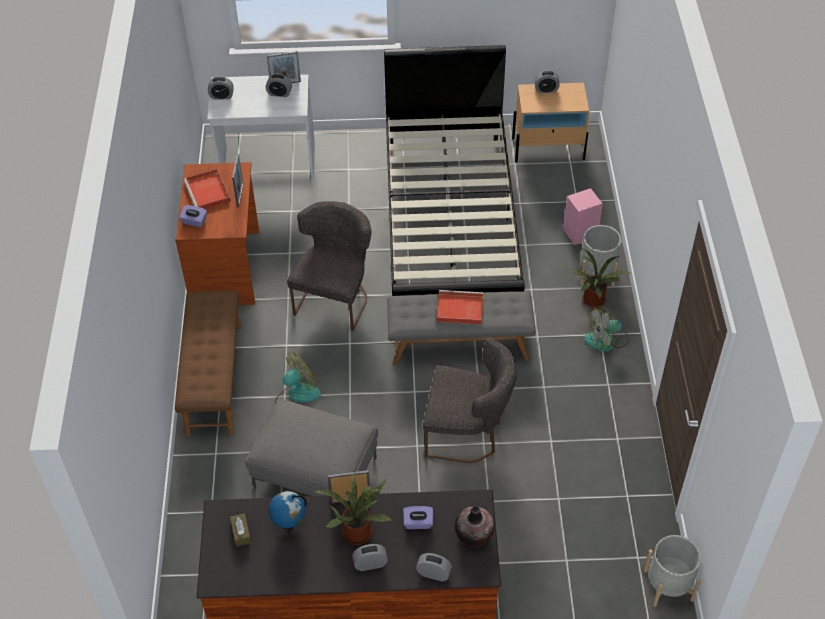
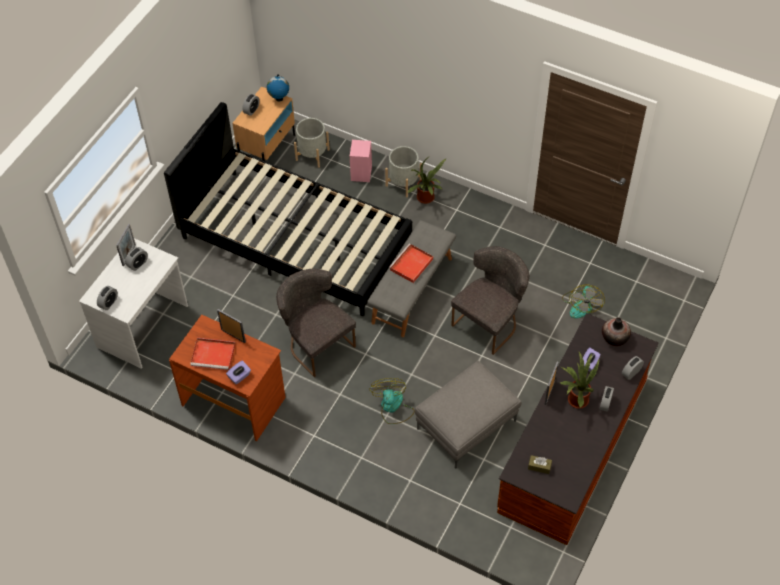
camera: 60 degrees left, 5 degrees up
(213, 378) = (338, 454): brown bench -> none
(289, 523) = (547, 435): globe -> globe (279, 99)
(606, 340) = (463, 208): fan -> fan (581, 305)
(668, 585) = (663, 277): grey planter -> grey planter (312, 155)

